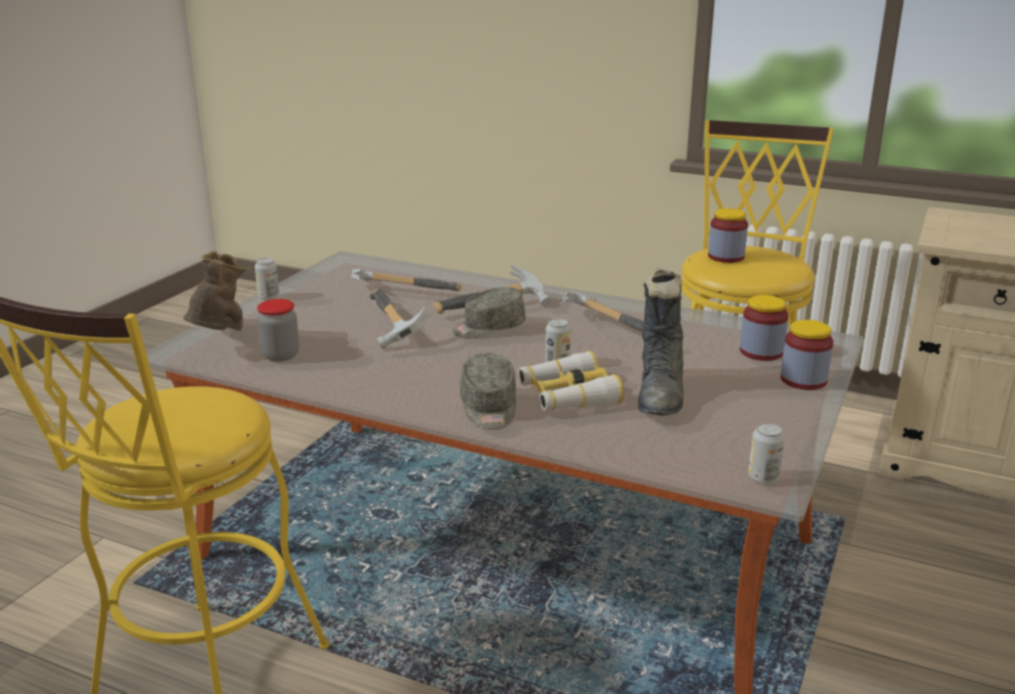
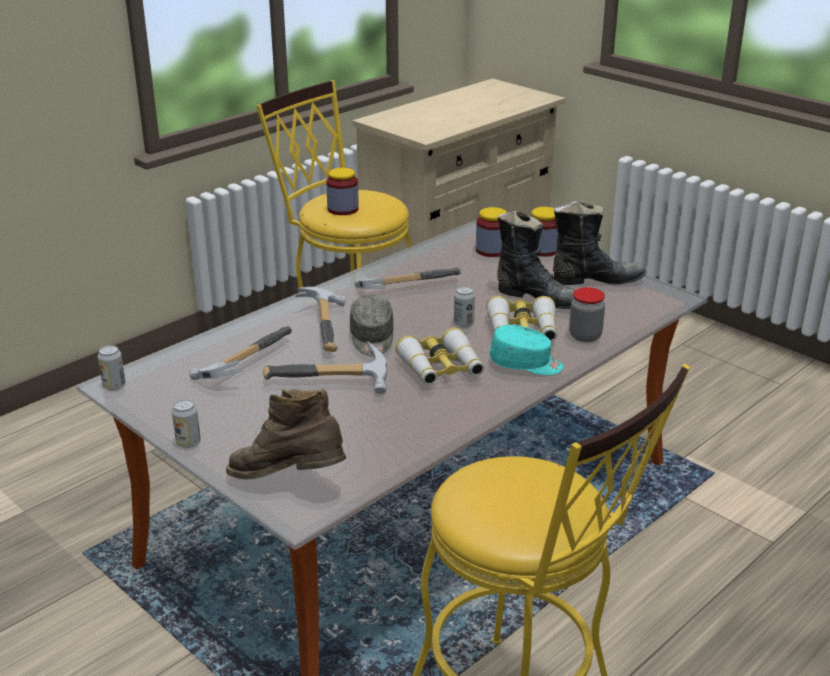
camera: 70 degrees left, 5 degrees up
(280, 355) = (358, 449): jar -> jar (585, 336)
(449, 367) = (441, 368): none -> binoculars
(489, 407) = (526, 364): grey cap -> turquoise cap
(754, 423) = (595, 280): none -> black boot
(763, 478) = (665, 295): can -> can (114, 386)

